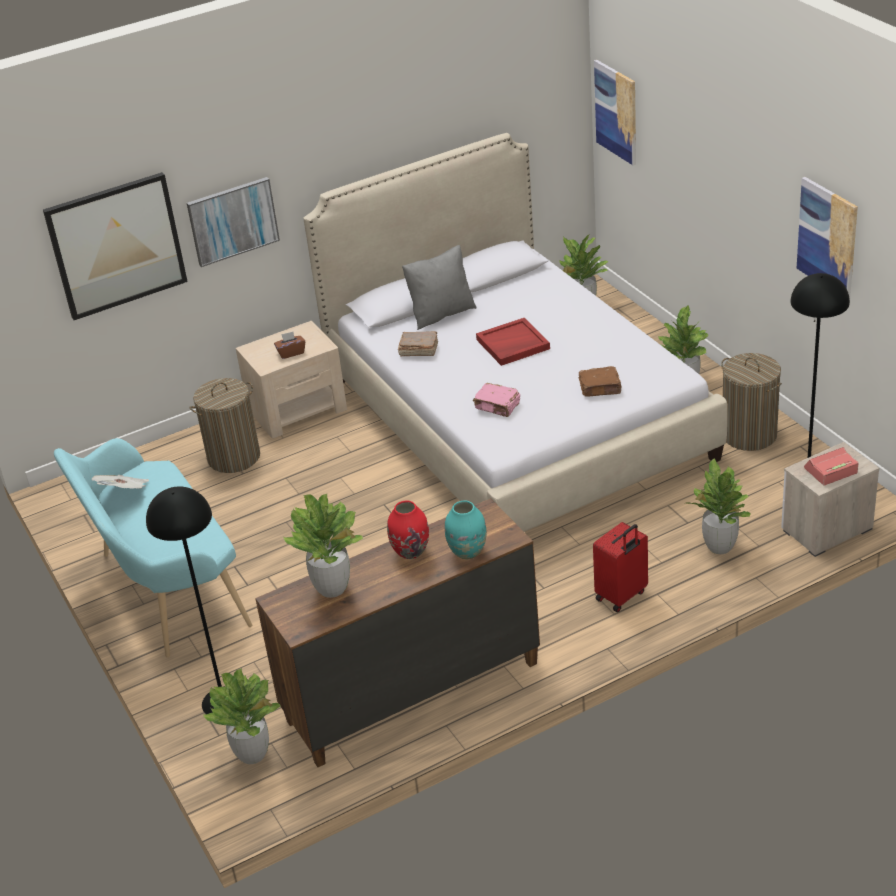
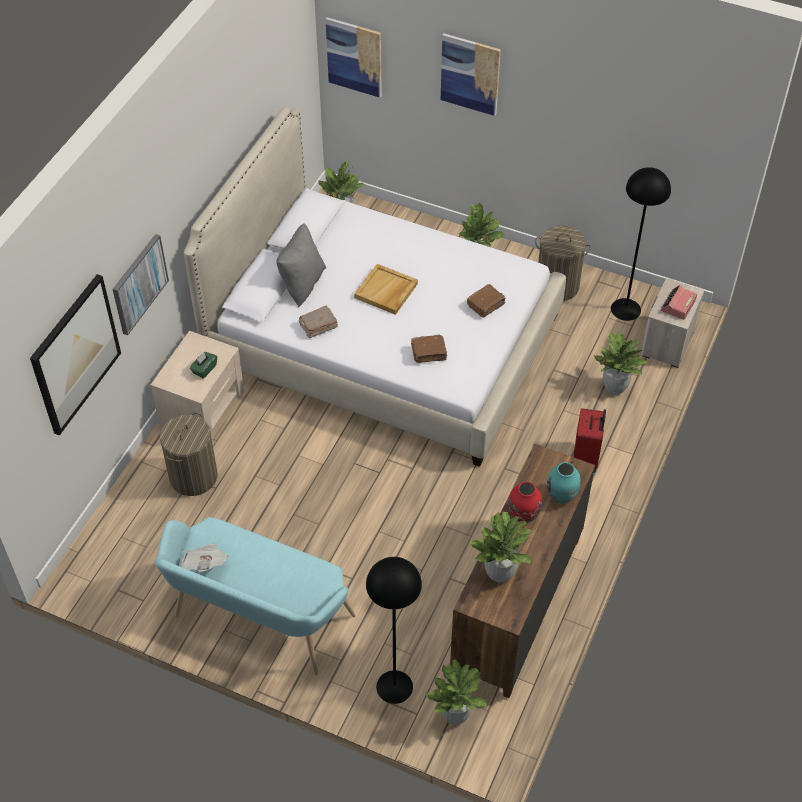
camera: 40 degrees left, 15 degrees up
(291, 353) = (204, 369): brown tissue box -> green tissue box
(497, 406) = (429, 353): pink book -> brown book
(512, 344) = (386, 291): red tray -> beige tray
(827, 238) = (620, 133): picture -> picture (470, 74)

